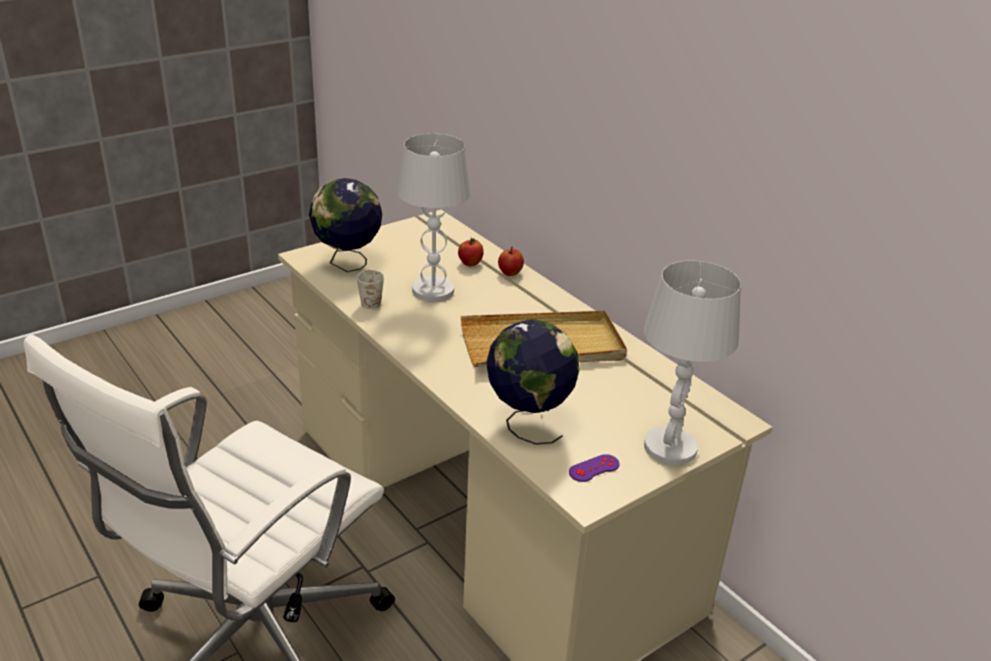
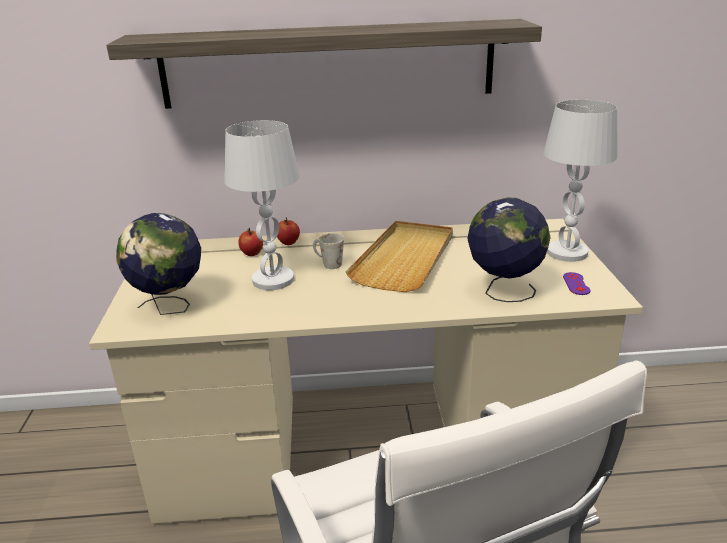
camera: 55 degrees left, 5 degrees down
(372, 300) = (252, 312): white mug -> white mug (327, 263)
(589, 110) = (328, 64): none -> shelf

